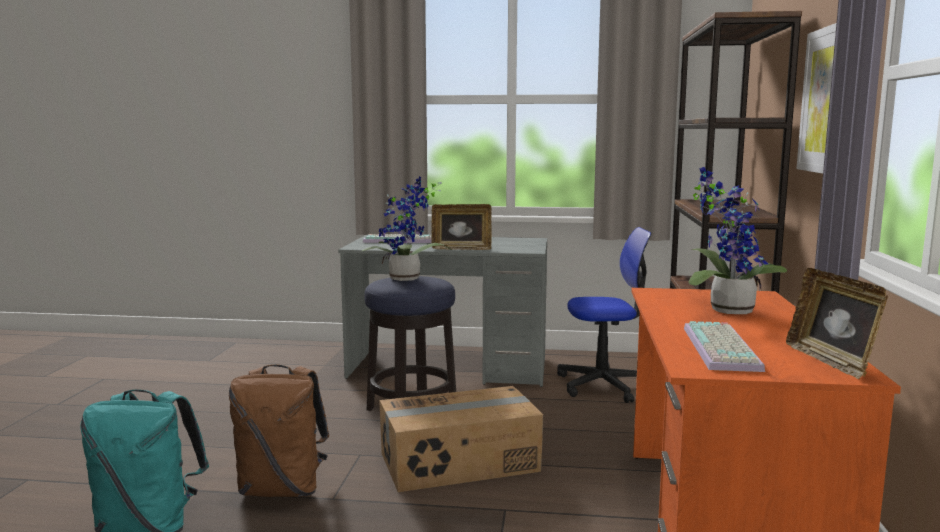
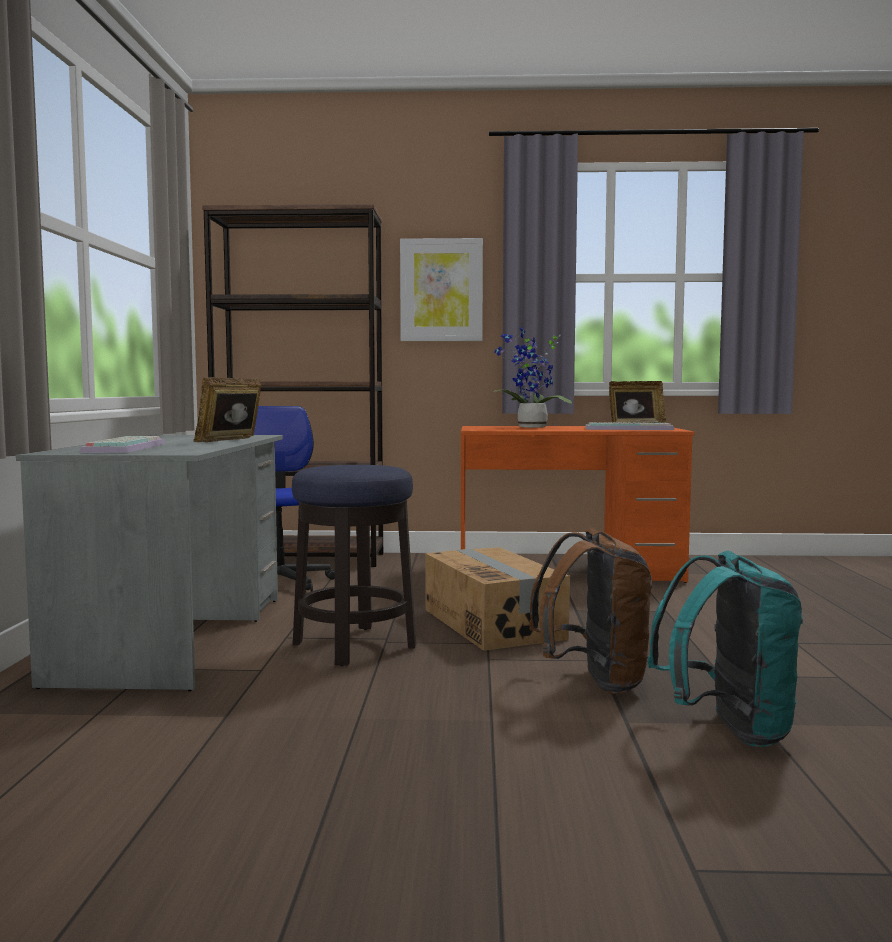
camera: 95 degrees left, 5 degrees down
(406, 279) = (340, 467): potted plant -> none
(461, 249) = (231, 441): picture frame -> picture frame turned 150 degrees counterclockwise

